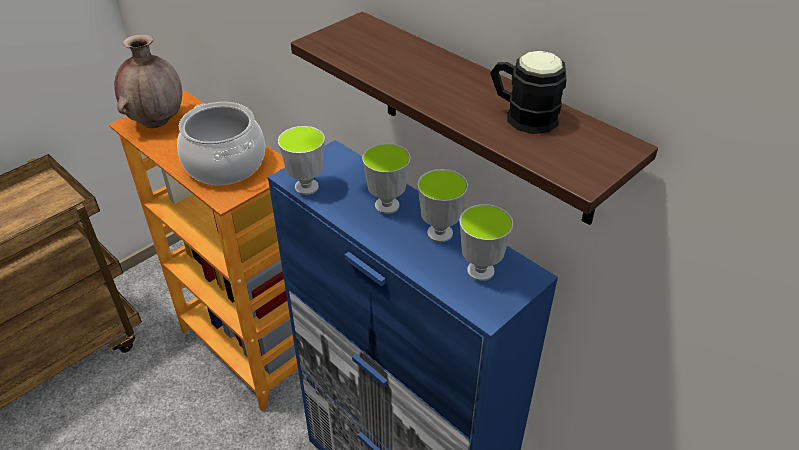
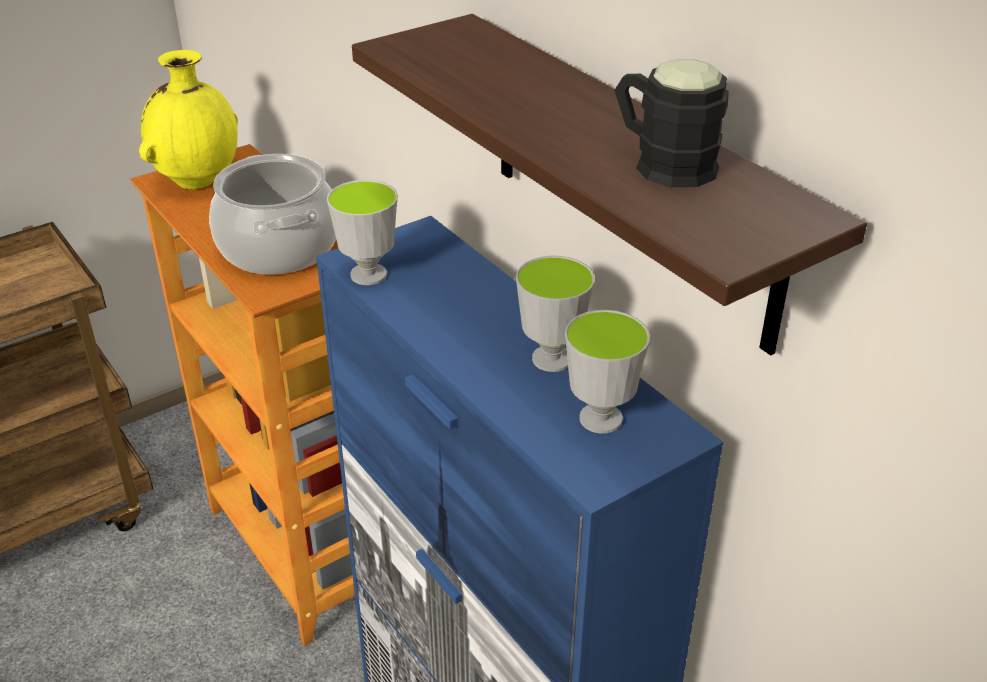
camera: 10 degrees right, 5 degrees down
(157, 121) = (198, 181): brown vase -> yellow vase
(387, 205) = (481, 312): cup -> none

